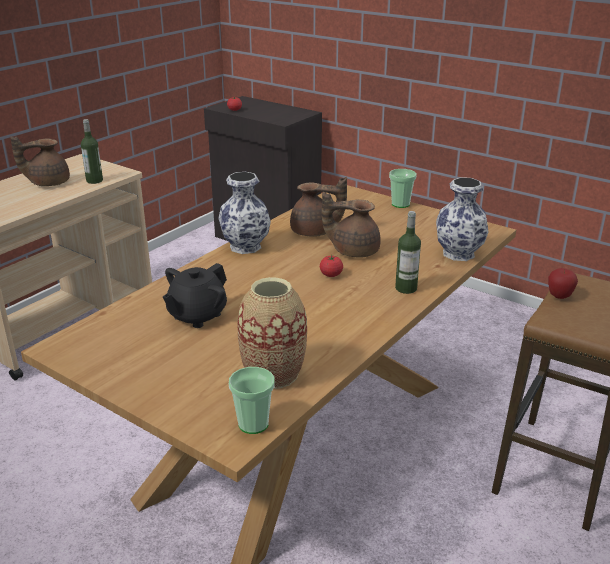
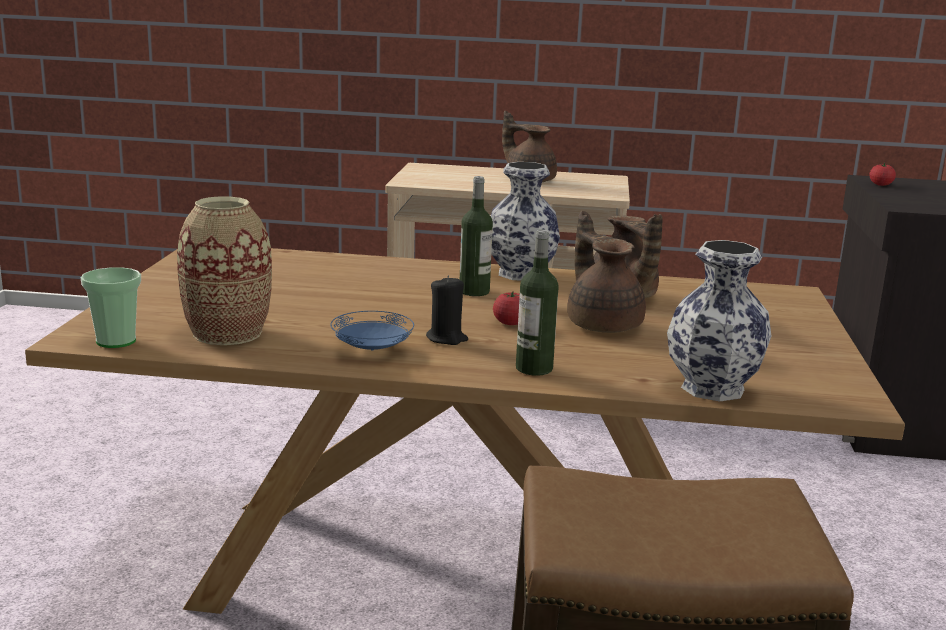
camera: 60 degrees right, 10 degrees down
(94, 181) = (567, 191): bottle -> bottle (474, 291)
(197, 315) = (321, 283): black teapot -> none
(342, 300) = (446, 339): none -> black candle
(344, 328) = (372, 350): none -> blue plate
(400, 204) = (821, 329): cup -> none
(559, 296) = (678, 485): apple -> none

